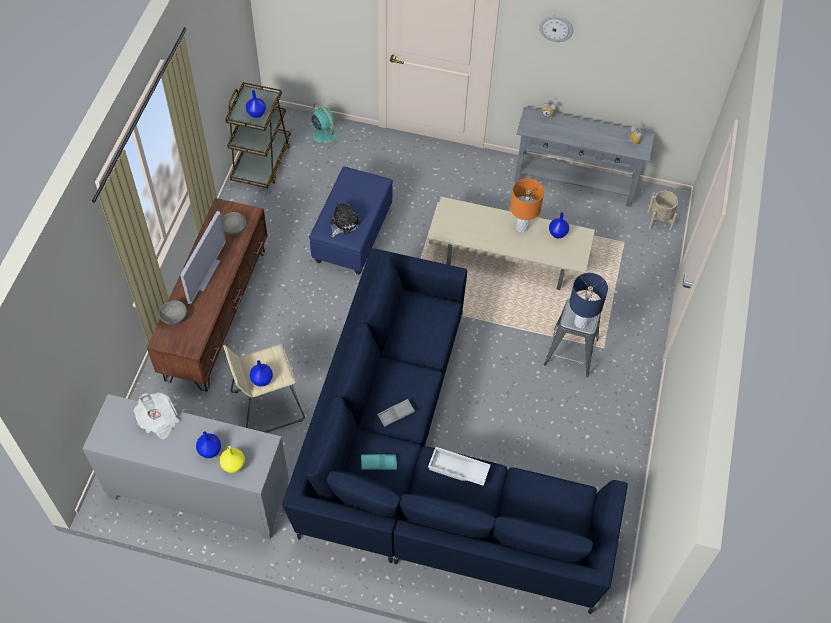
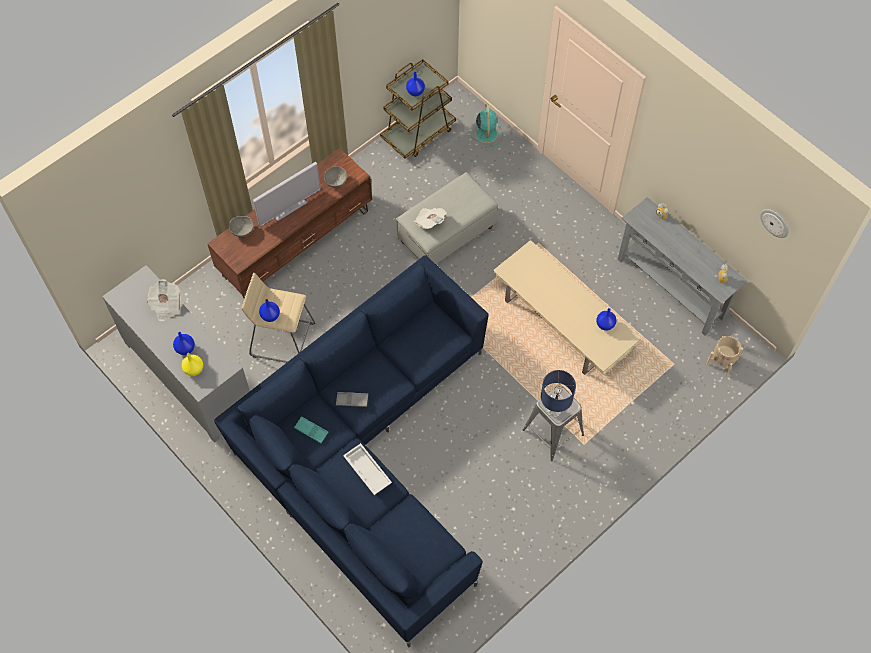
camera: 35 degrees right, 5 degrees up
(343, 223) = (429, 221): plush toy -> newspaper
(352, 236) = (446, 235): blue ottoman -> grey ottoman
(522, 227) = (578, 303): orange table lamp -> none
(556, 28) = (681, 143): wall clock -> wall clock (775, 222)

